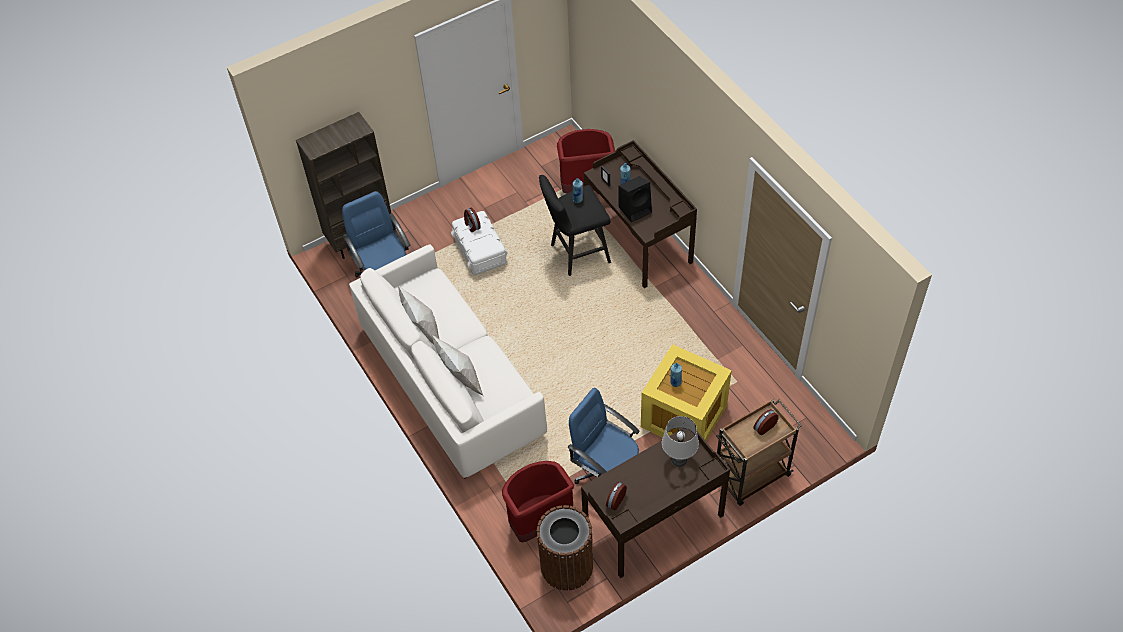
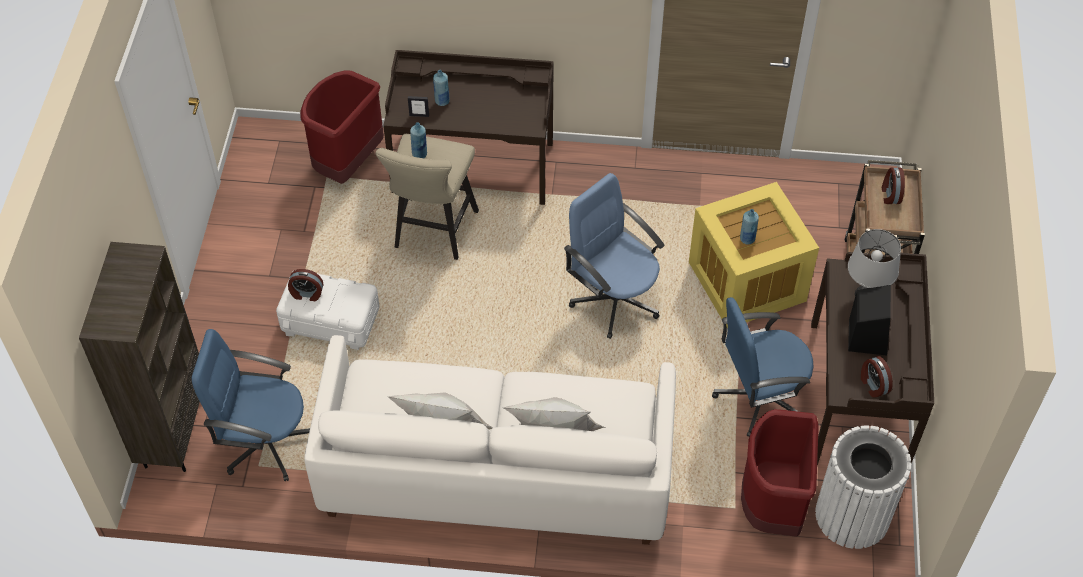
camera: 55 degrees left, 0 degrees up
(567, 566) = (852, 515): brown trash can -> white trash can
(576, 254) = (433, 234): black stool -> beige stool
(610, 362) = (614, 299): none -> blue office chair
(635, 209) = (487, 115): black speaker -> black speaker (867, 336)

